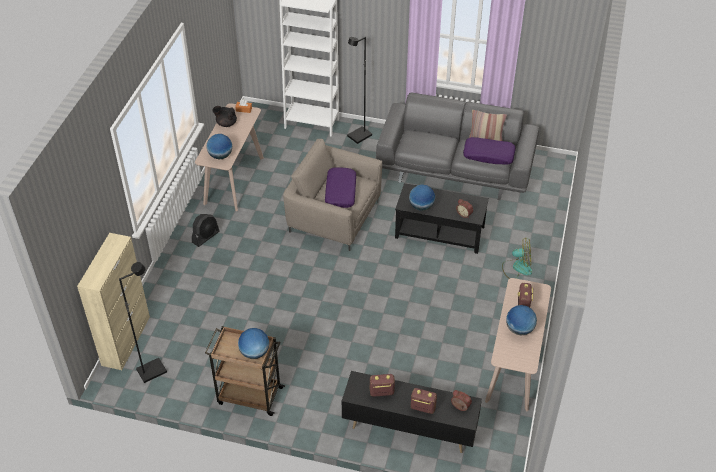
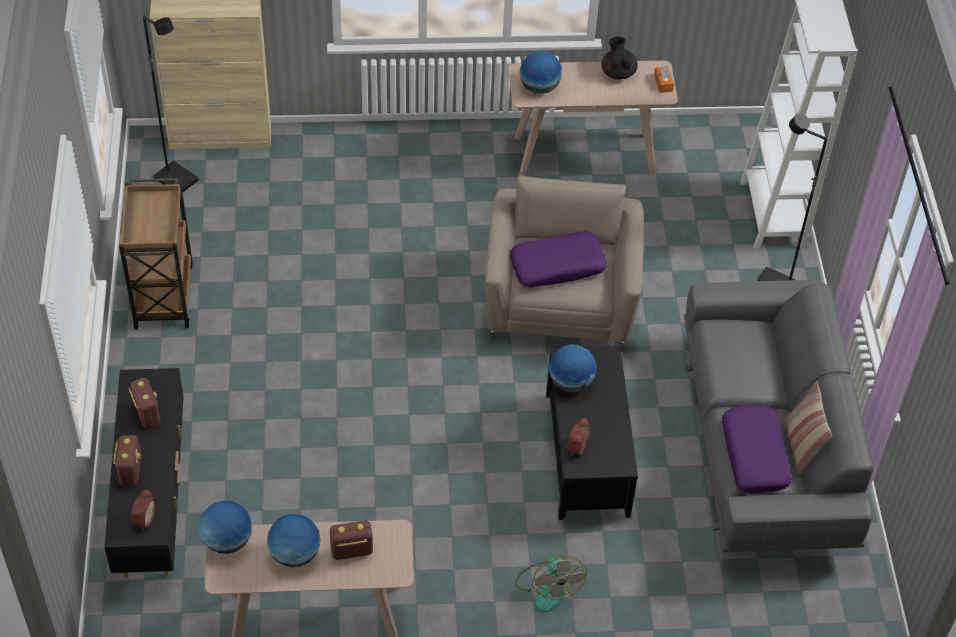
camera: 70 degrees right, 5 degrees up
(205, 237) = (448, 159): black fan -> none
(254, 353) = (147, 233): globe -> globe (227, 541)

